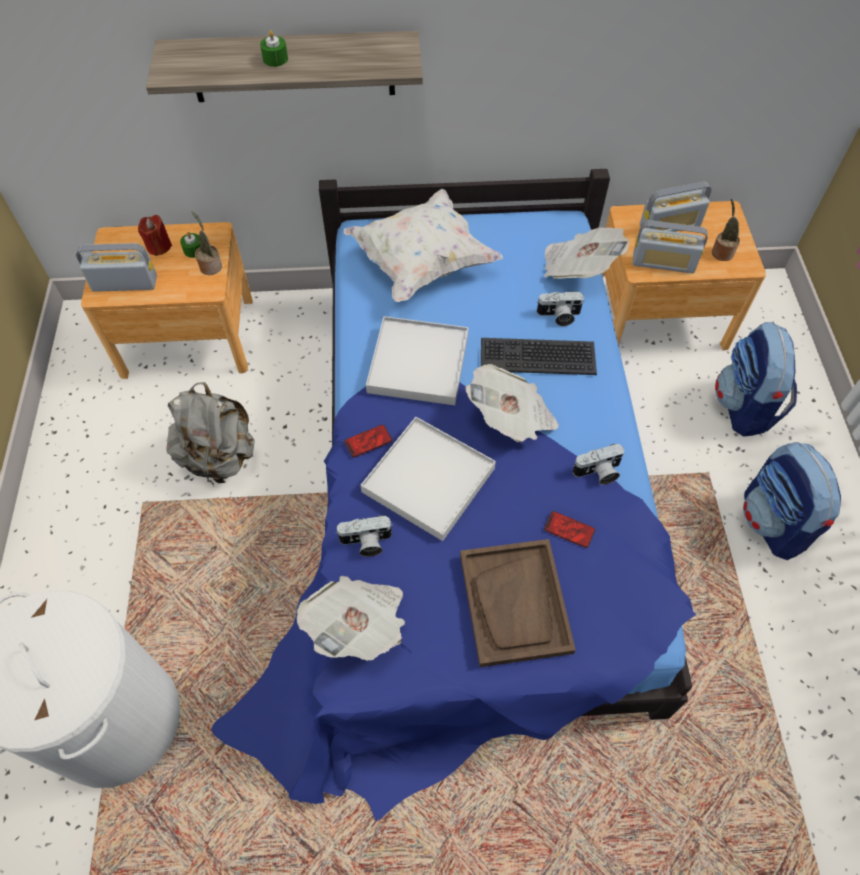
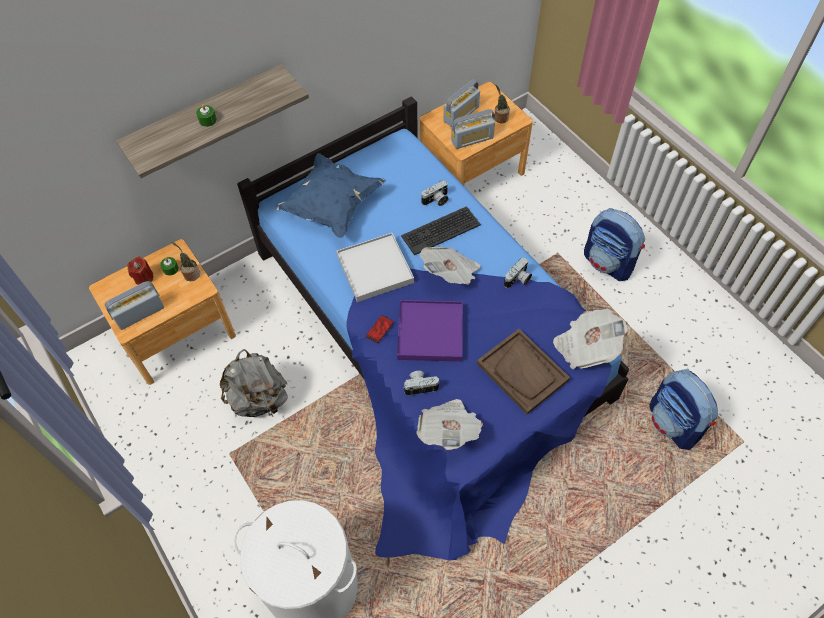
camera: 30 degrees left, 0 degrees up
(366, 543) = (420, 385): camera -> camera turned 150 degrees counterclockwise
(422, 263) = (332, 206): white pillow -> blue pillow
(429, 480) = (430, 332): white tray -> purple tray
(569, 530) = (524, 318): phone -> none
(578, 268) = (428, 165): newspaper -> newspaper (586, 347)
(744, 406) = (553, 204): backpack -> backpack (674, 423)

